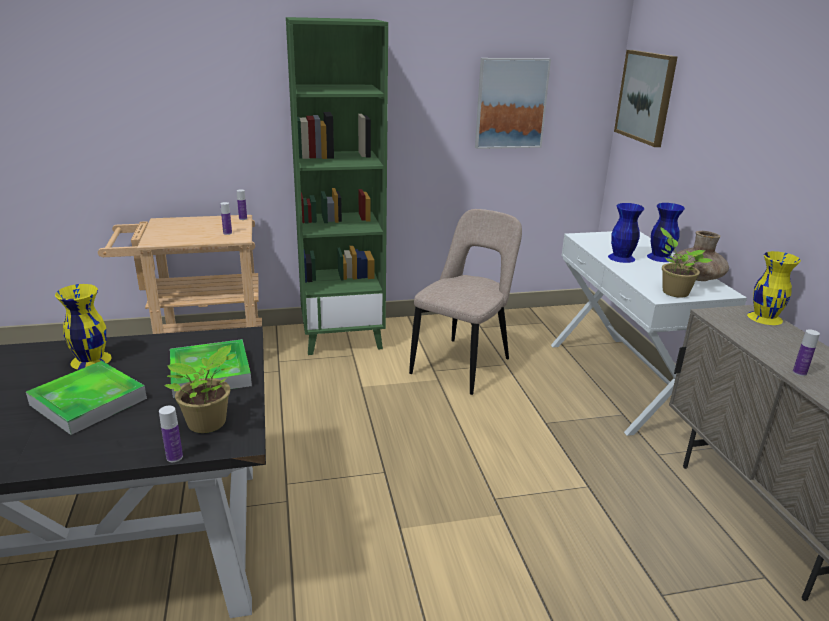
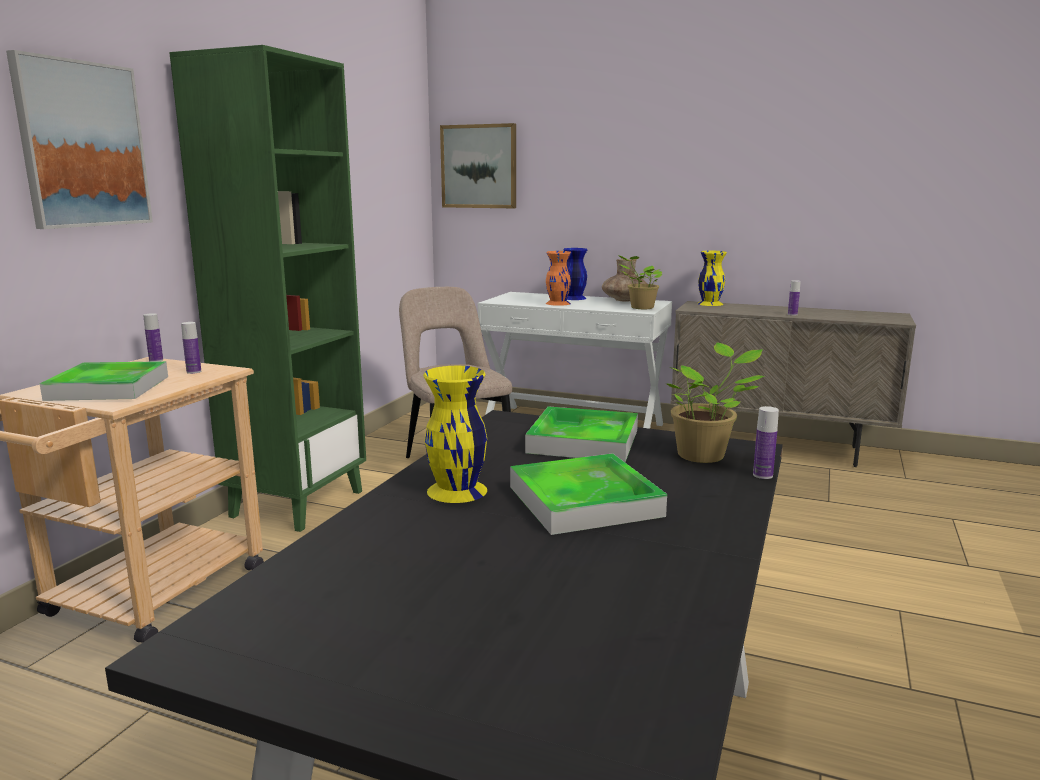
camera: 55 degrees left, 10 degrees down
(176, 230) = (108, 388): none -> tray
(511, 103) = (369, 180): picture -> picture (82, 145)
(621, 258) = (558, 303): blue vase -> orange vase

